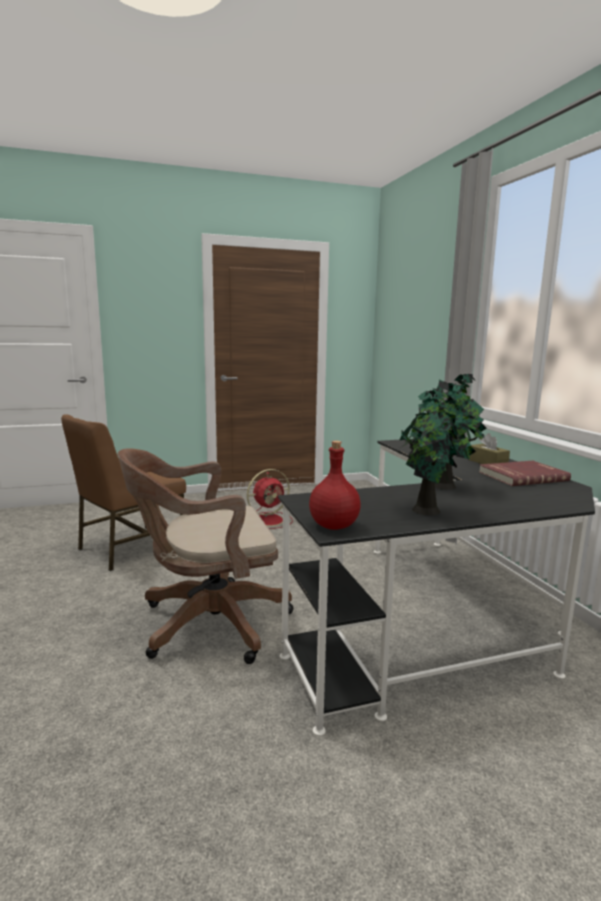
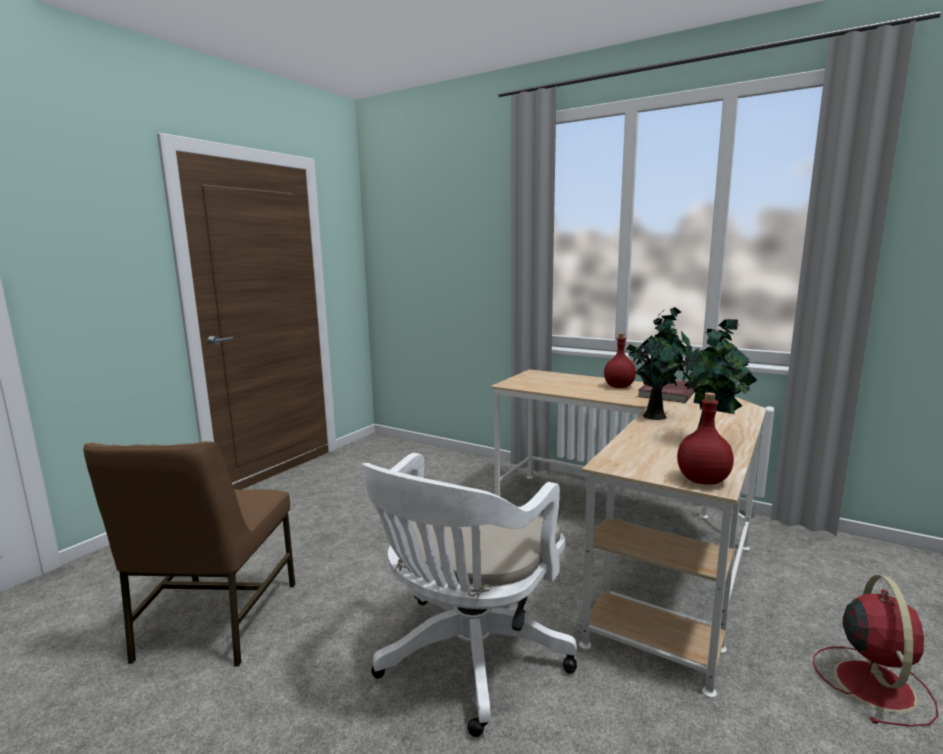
camera: 40 degrees left, 0 degrees up
(206, 624) = (467, 659): brown office chair -> white office chair
(270, 520) = (345, 510): red fan -> red fan (872, 683)
(438, 620) = (629, 544): black desk -> beige desk
(487, 462) = (619, 386): brown tissue box -> red bottle

